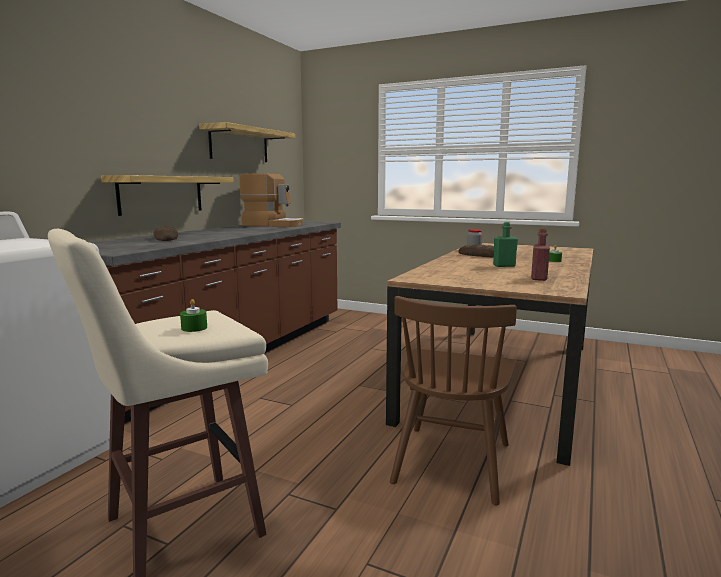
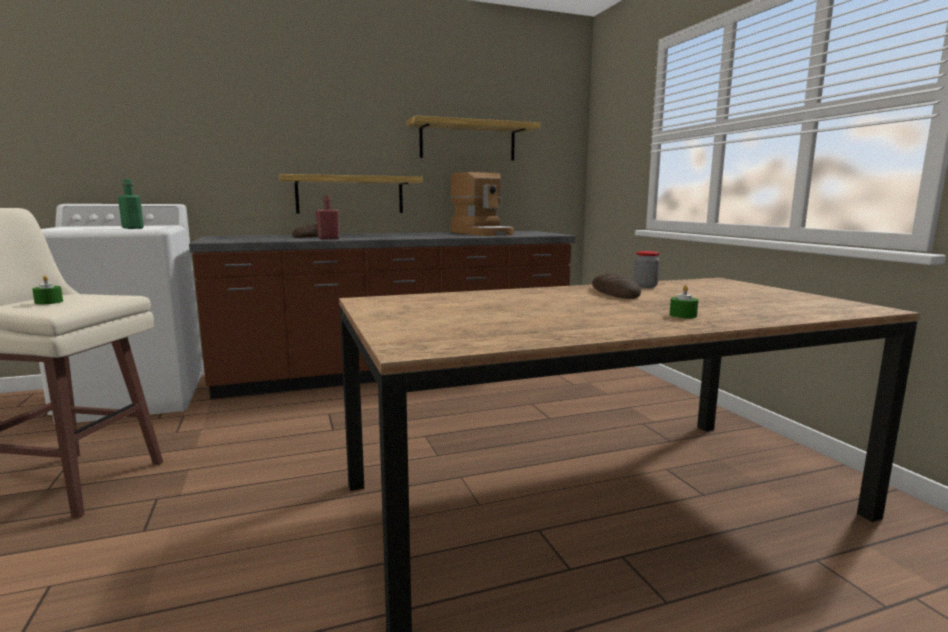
camera: 45 degrees right, 0 degrees up
(452, 462) = (302, 554): brown chair -> none
(504, 266) = (559, 307): green bottle -> green bottle (132, 228)
(539, 278) = (496, 328): red bottle -> red bottle (328, 238)

